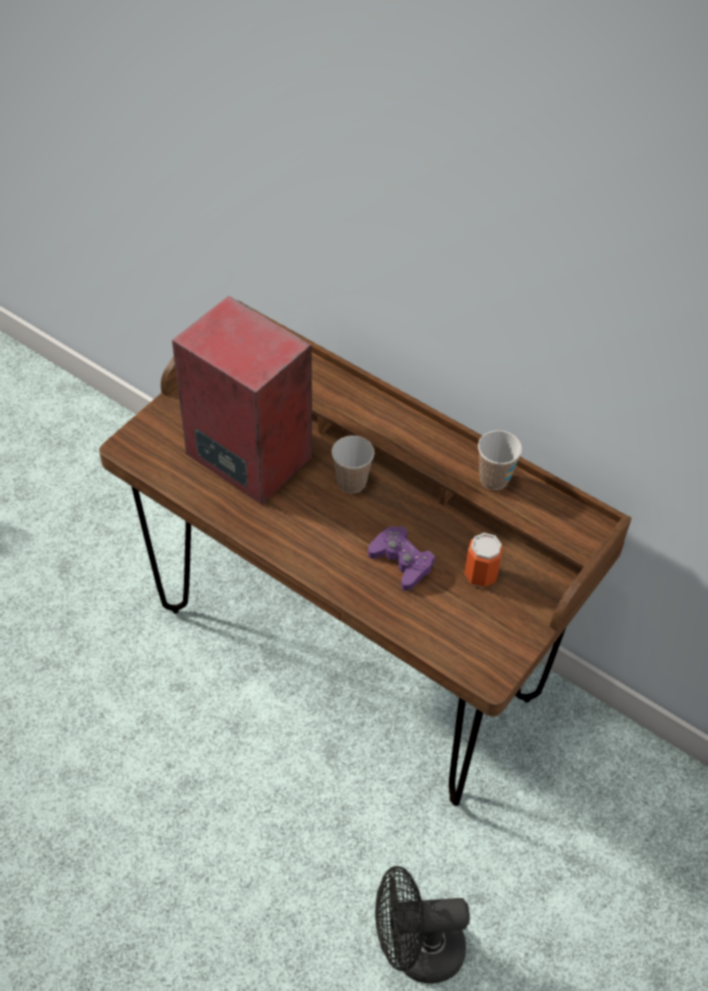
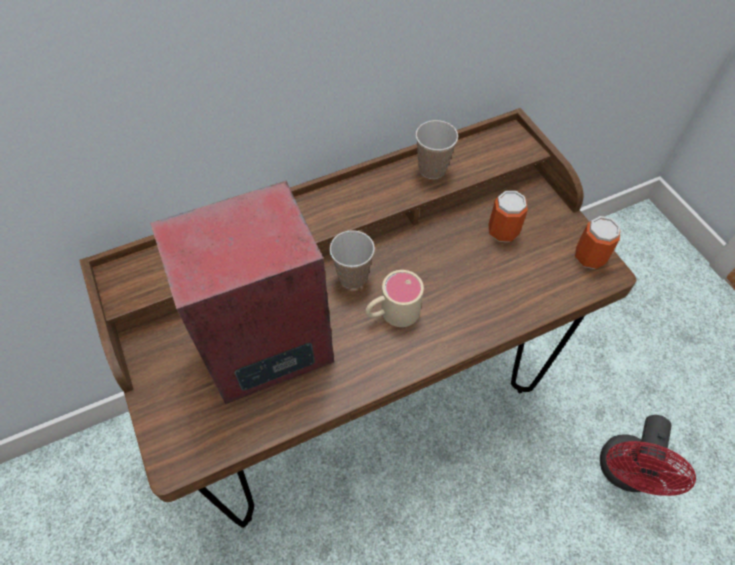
camera: 60 degrees left, 5 degrees up
(332, 524) = (392, 313): none -> beige mug
(401, 562) = (462, 280): purple game controller -> none
(416, 949) = (625, 474): black fan -> red fan
(498, 656) = (589, 257): none -> can

